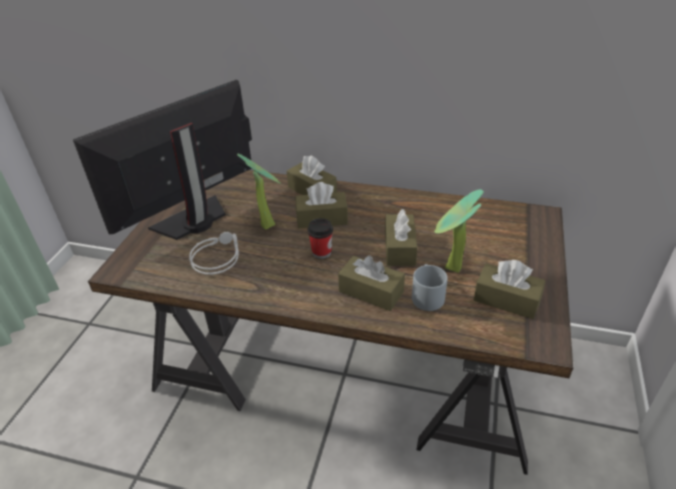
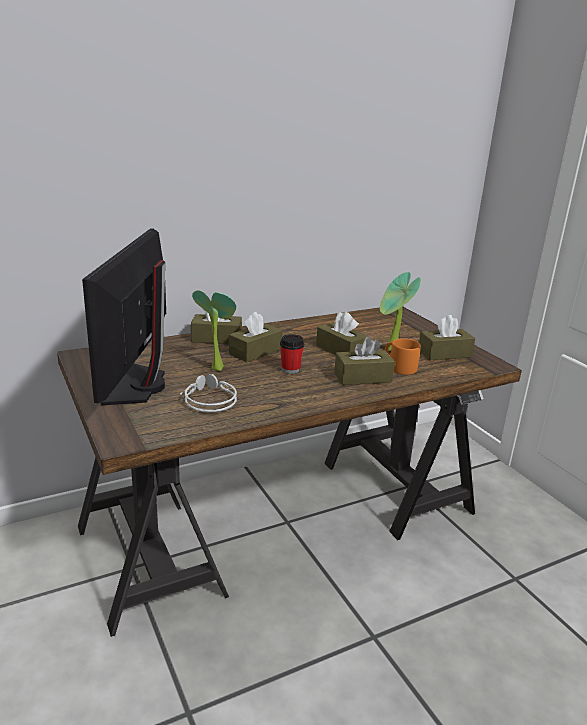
camera: 45 degrees left, 15 degrees down
(426, 295) = (398, 367): grey mug -> orange mug

